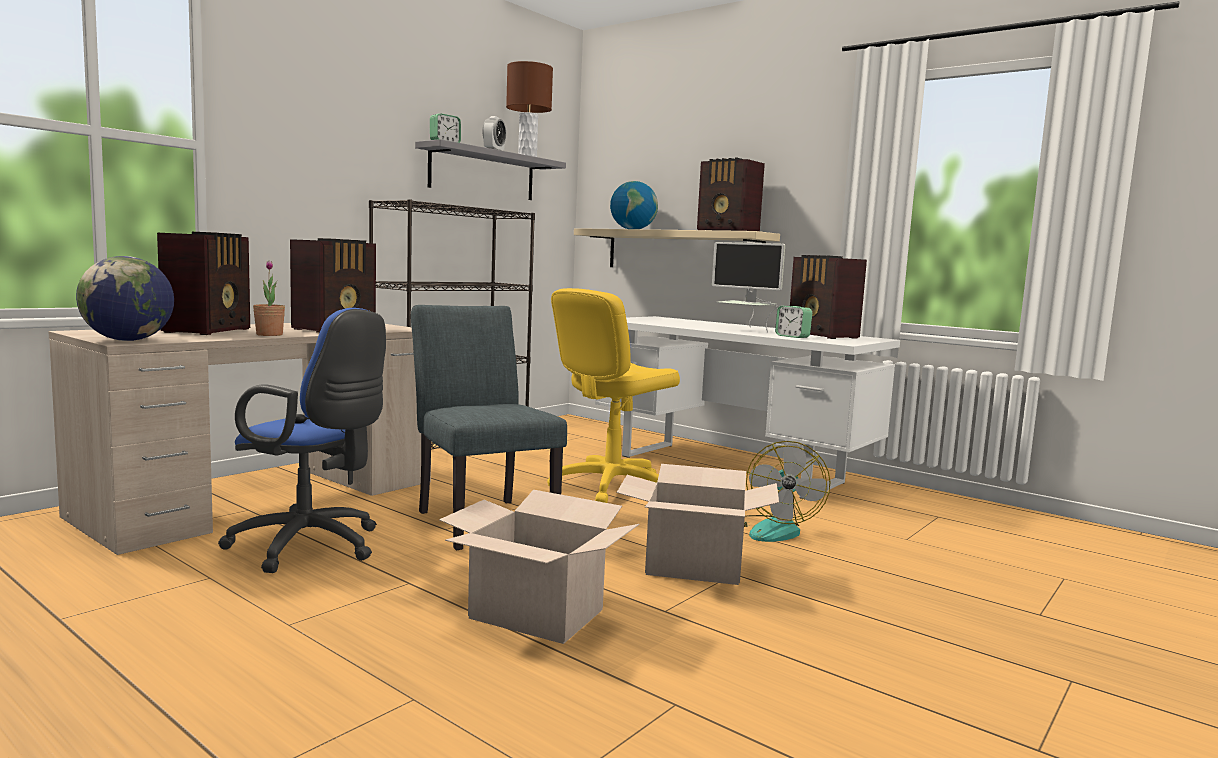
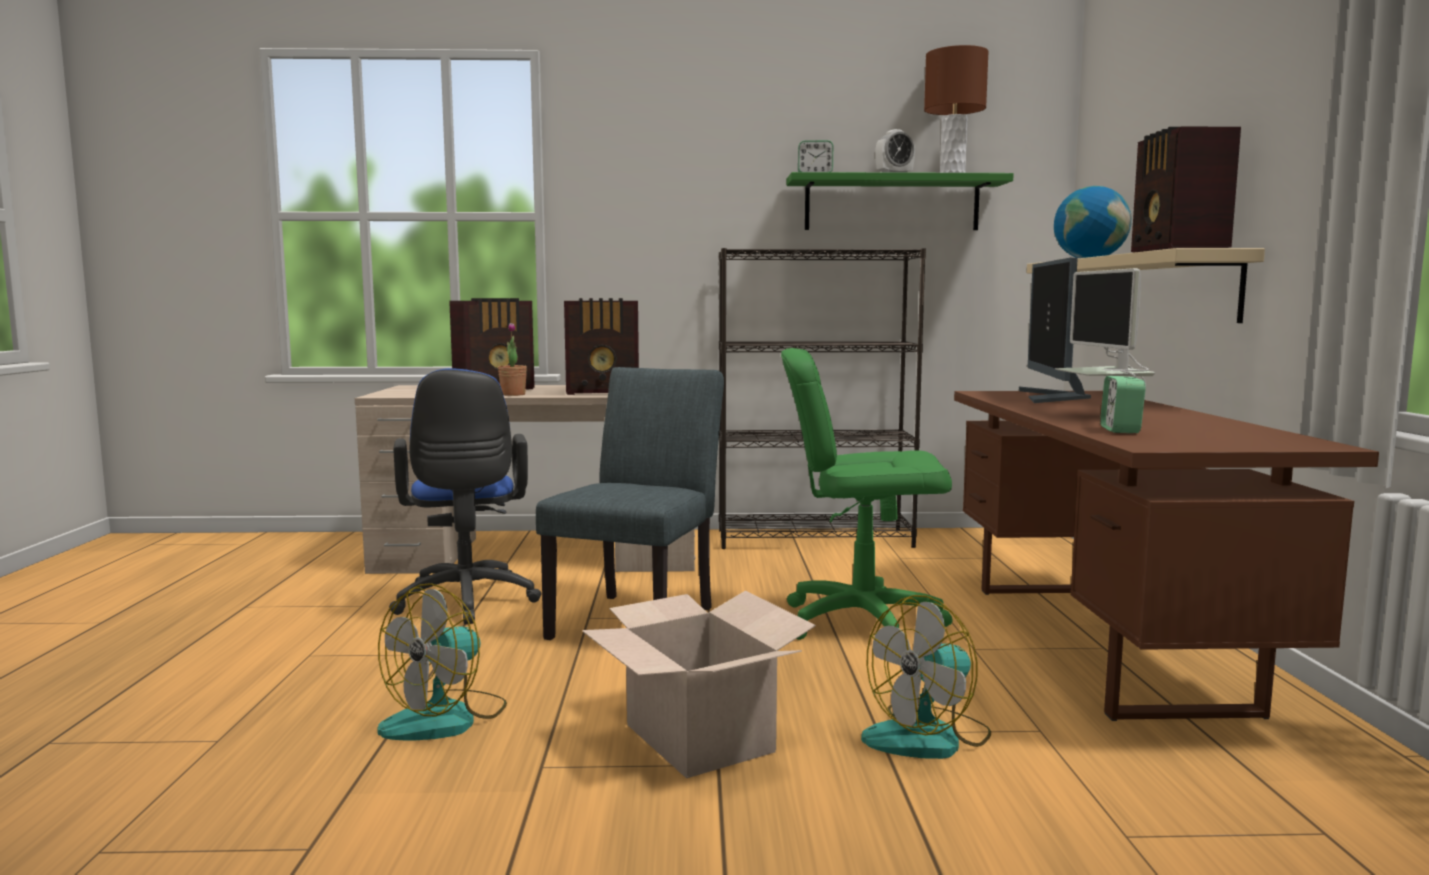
camera: 50 degrees right, 0 degrees up
(128, 340) = (391, 394): globe -> none
(483, 173) = (891, 204): grey shelf -> green shelf
(537, 614) = (446, 718): cardboard box -> fan
(610, 487) = (861, 622): yellow office chair -> green office chair
(664, 321) = (1052, 397): none -> monitor
(730, 469) = (1102, 644): white desk -> brown desk
(823, 335) = (1213, 432): radio -> none

